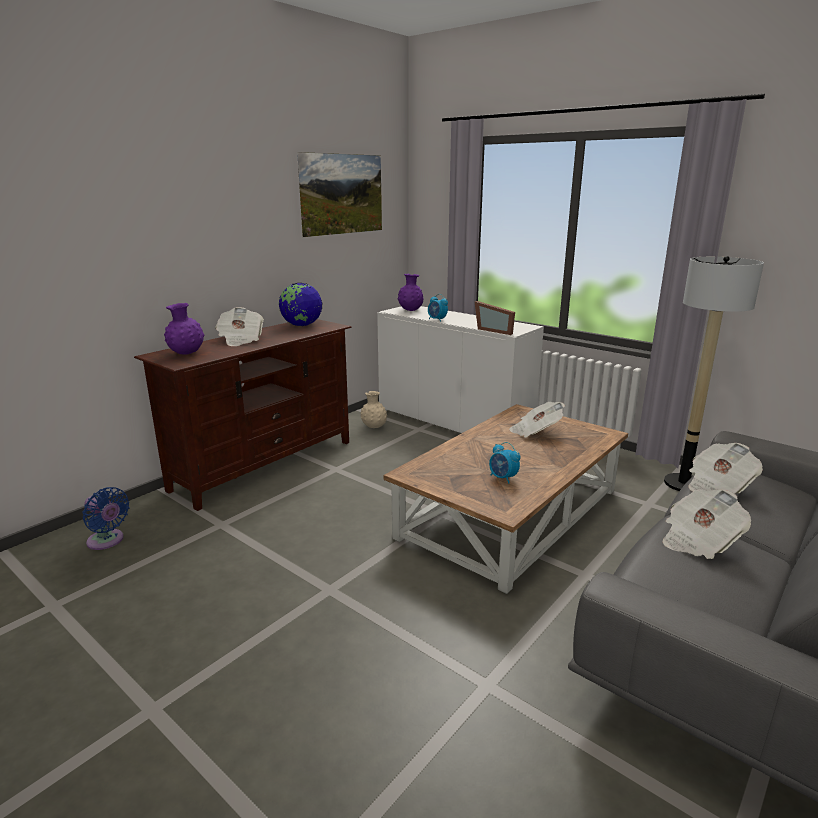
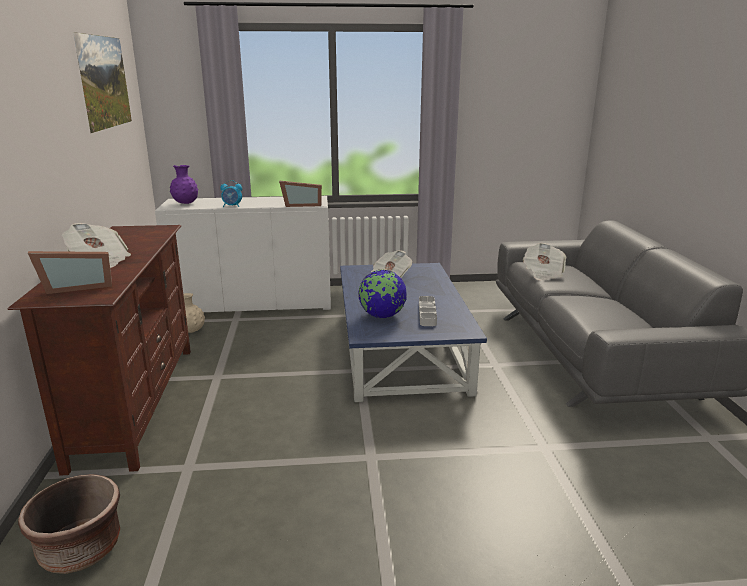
camera: 45 degrees left, 0 degrees up
(107, 541) = (80, 550): blue fan -> brown planter
(186, 354) = (76, 287): purple vase -> picture frame
(301, 325) = (128, 234): globe -> globe (382, 316)
(503, 478) = (427, 314): alarm clock -> grey tray
(511, 514) = (402, 350): brown coffee table -> blue coffee table
(683, 484) = (462, 292): floor lamp -> none
(698, 540) = (585, 302): newspaper -> none

